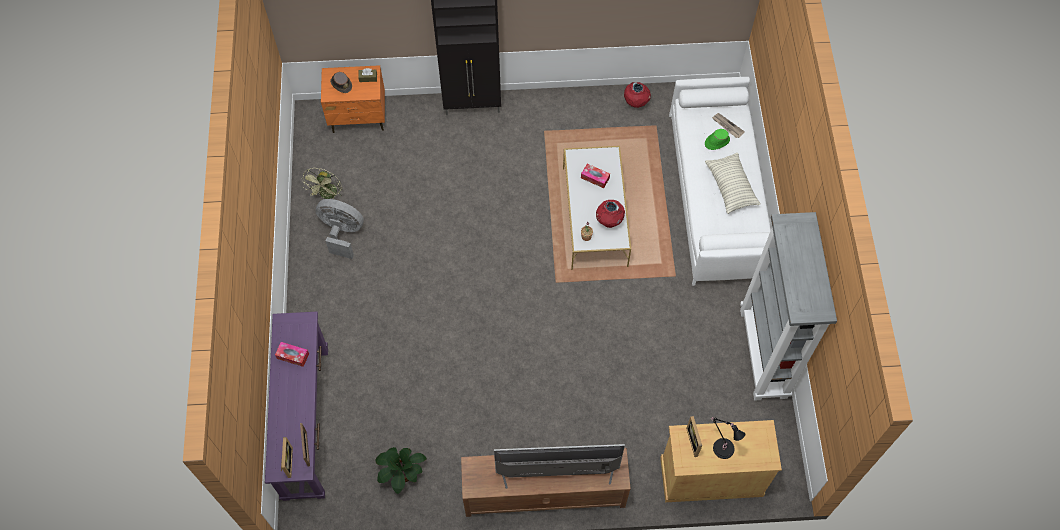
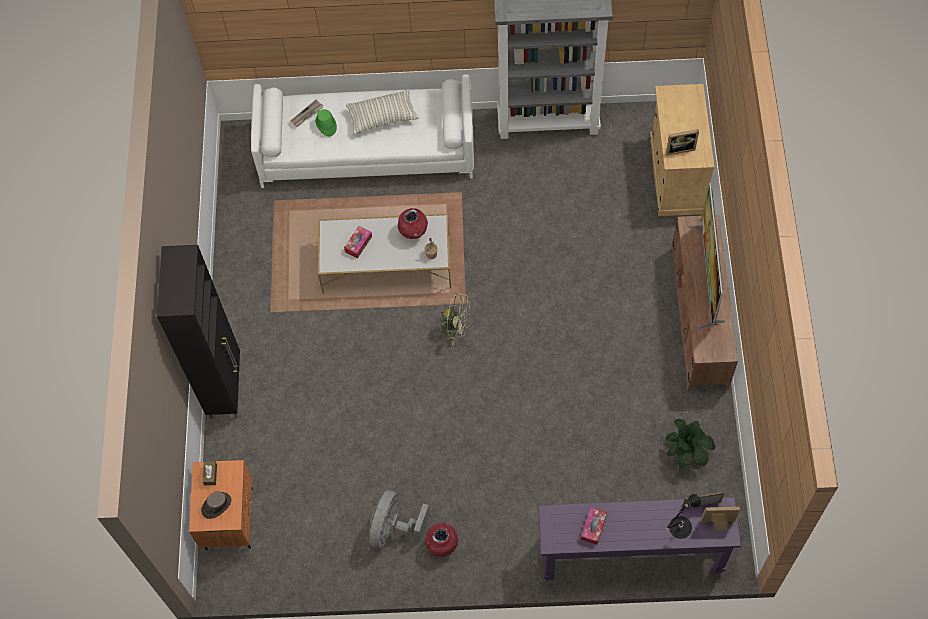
camera: 85 degrees left, 0 degrees up
(327, 195) = (340, 549): green fan -> green fan (455, 328)
(636, 103) = (242, 218): red vase -> red vase (442, 545)
(722, 447) = (684, 127): black table lamp -> black table lamp (678, 528)

